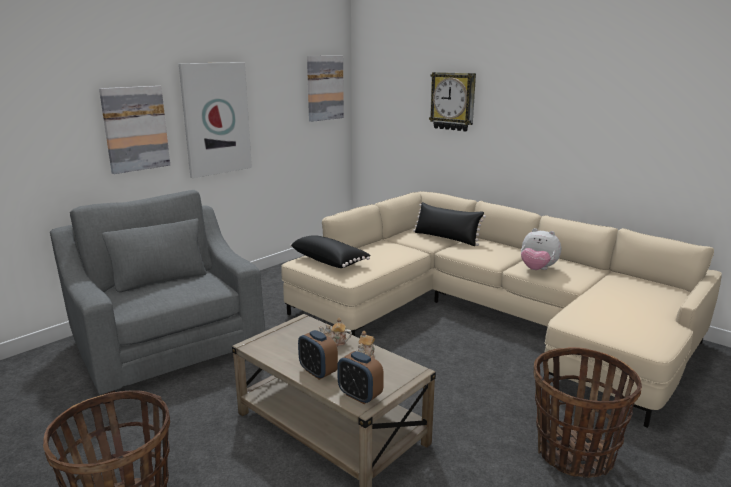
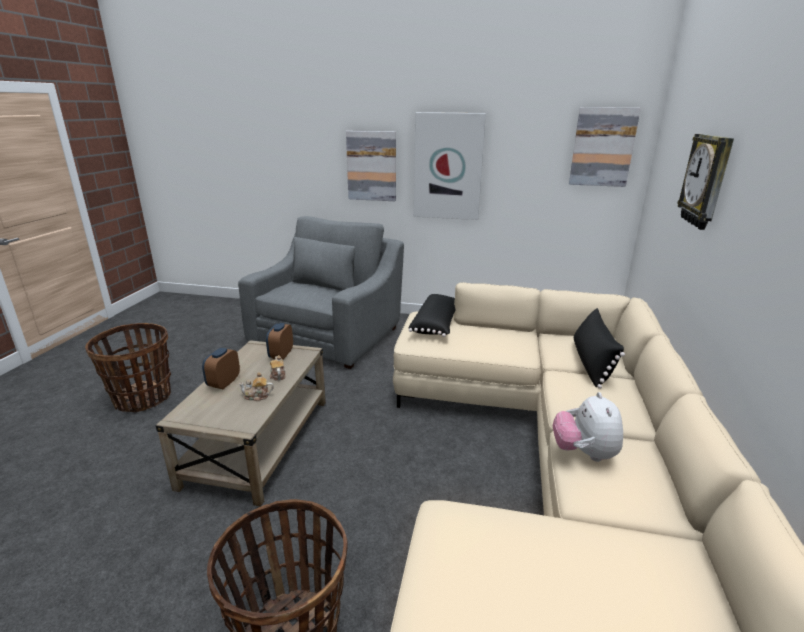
camera: 60 degrees right, 5 degrees up
(360, 396) = (192, 412): alarm clock -> alarm clock (281, 355)

